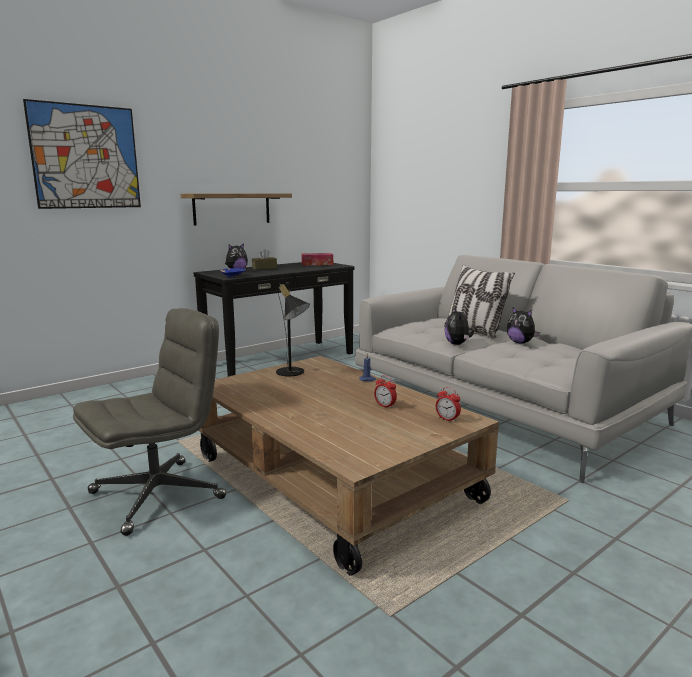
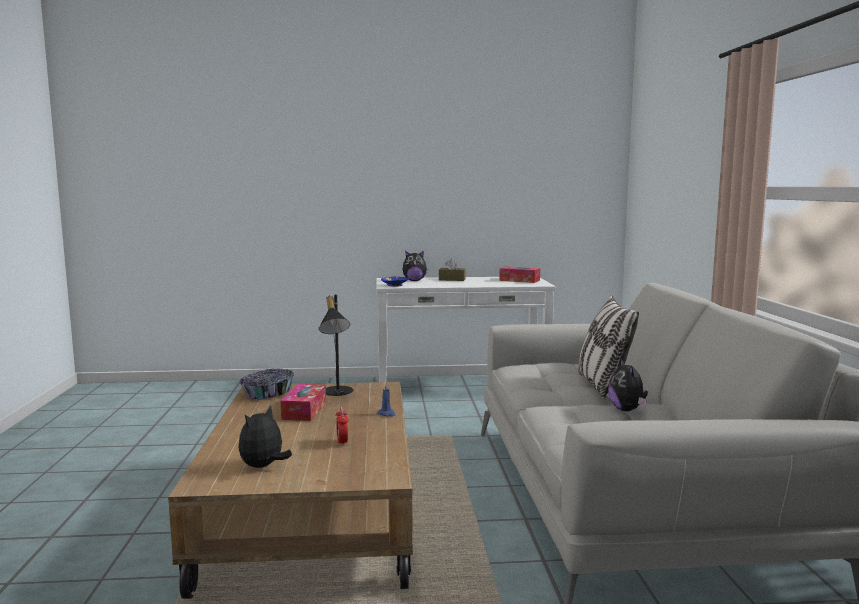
camera: 35 degrees right, 5 degrees down
(86, 157) = (279, 163): picture -> none
(158, 494) = (174, 480): grey office chair -> none
(232, 208) = (428, 213): shelf -> none
(235, 386) = (267, 393): none -> bowl
(279, 359) = (461, 386): black console table -> white console table
(300, 391) = (304, 410): none -> tissue box
(447, 419) = (366, 471): alarm clock -> none
(457, 344) = (542, 396): plush toy -> plush toy (263, 466)

